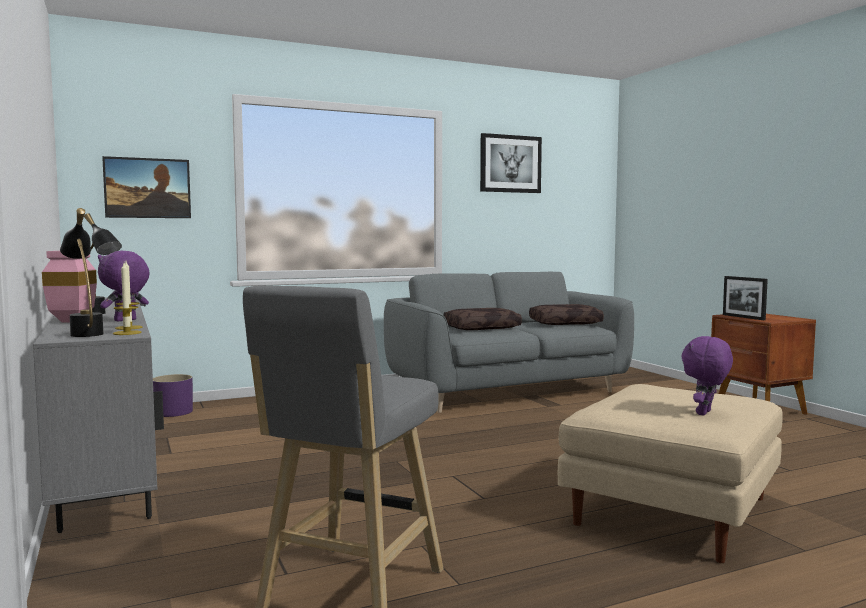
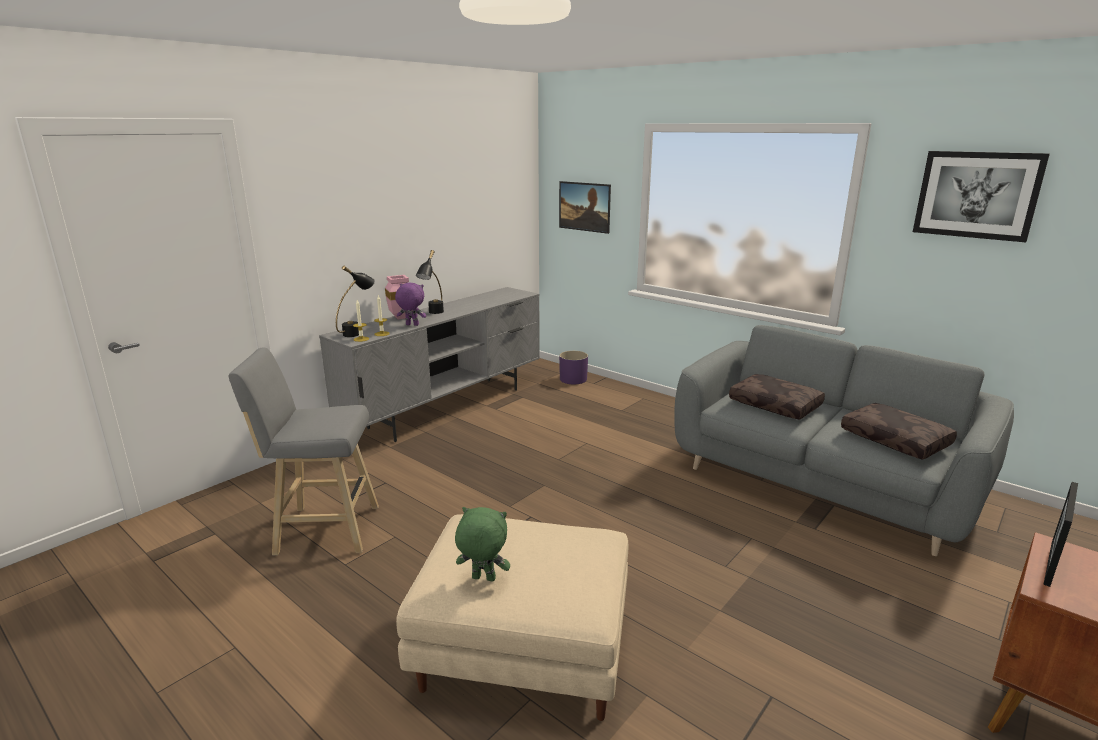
camera: 65 degrees right, 15 degrees up
(705, 413) = (483, 579): purple plush toy -> green plush toy

